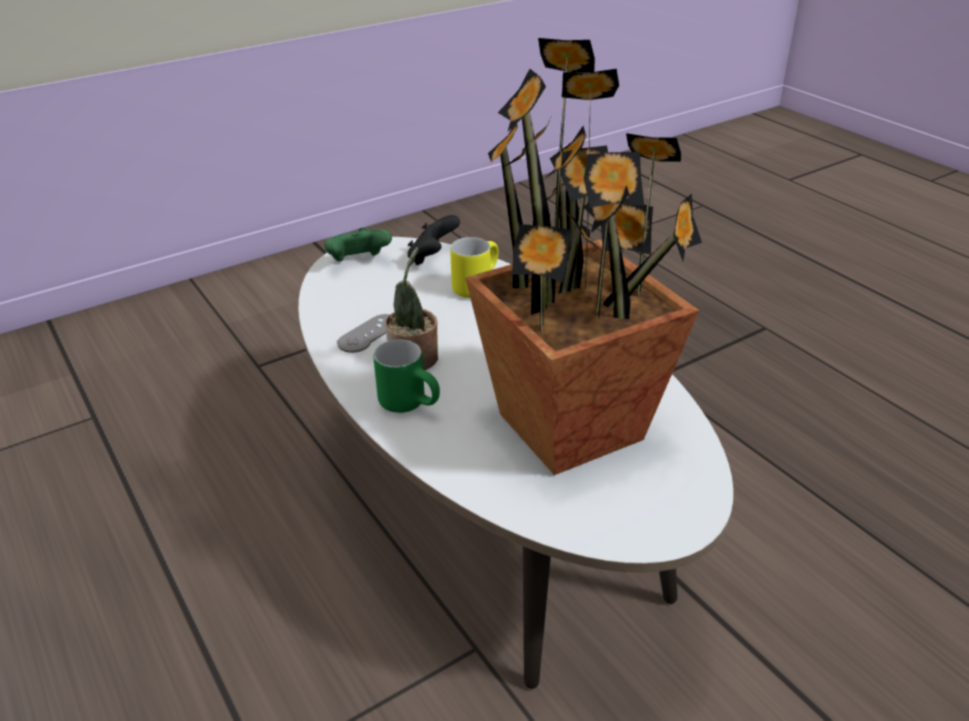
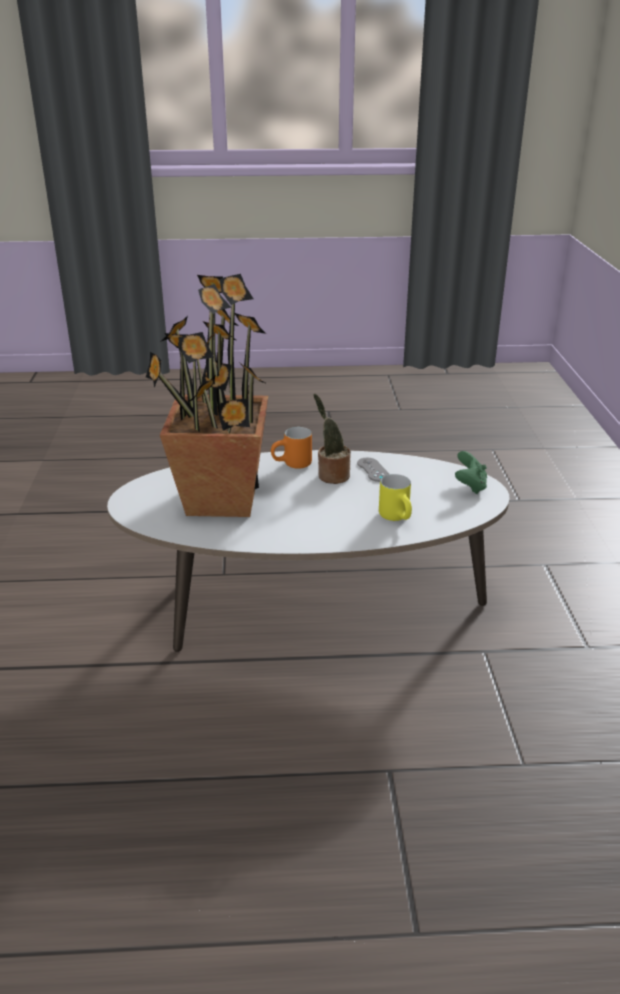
camera: 120 degrees right, 5 degrees down
(412, 403) = (292, 465): green mug -> orange mug
(432, 258) = (454, 513): black game controller -> none

